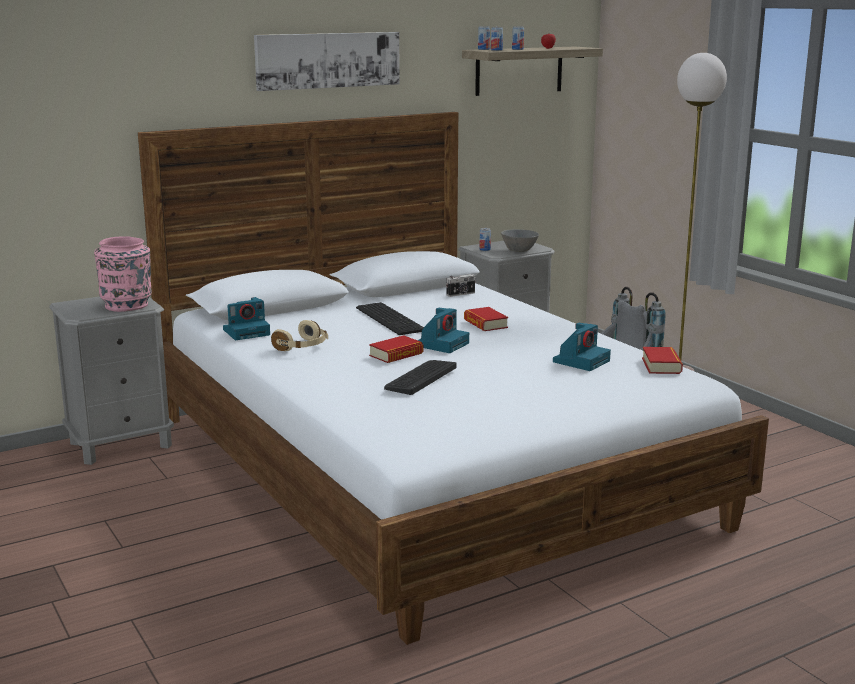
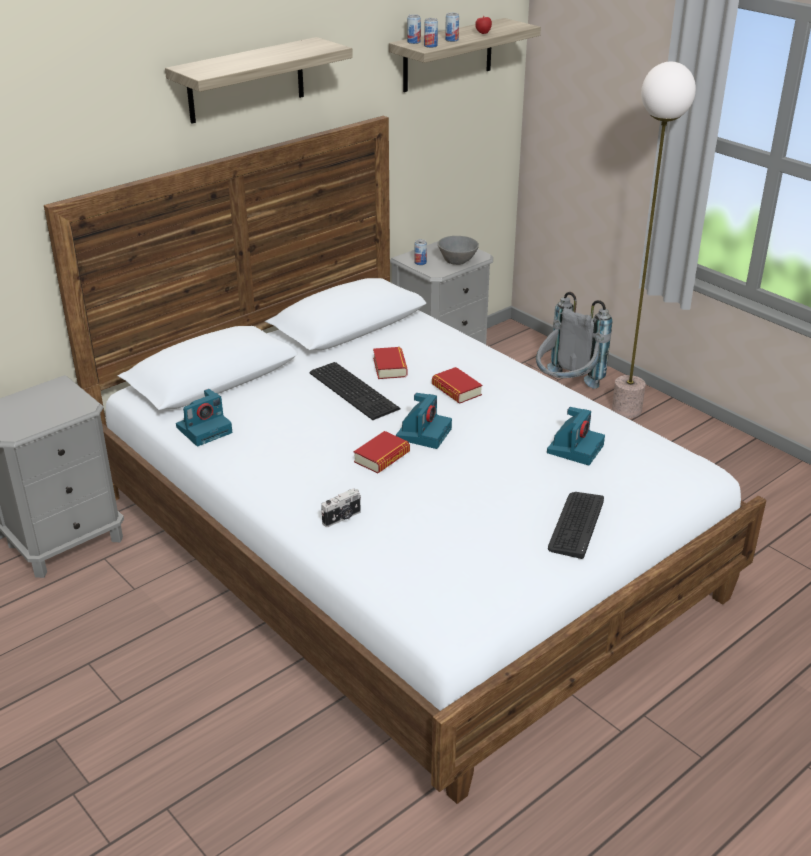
camera: 10 degrees left, 15 degrees up
(127, 306) = (61, 408): pink vase -> none
(303, 347) = (276, 452): beige headphones -> none
(328, 60) = (246, 80): picture -> shelf
(420, 378) = (423, 500): keyboard -> keyboard (576, 525)
(461, 294) = (413, 336): camera -> camera (342, 518)
(661, 366) = (657, 448): book -> book (390, 367)

